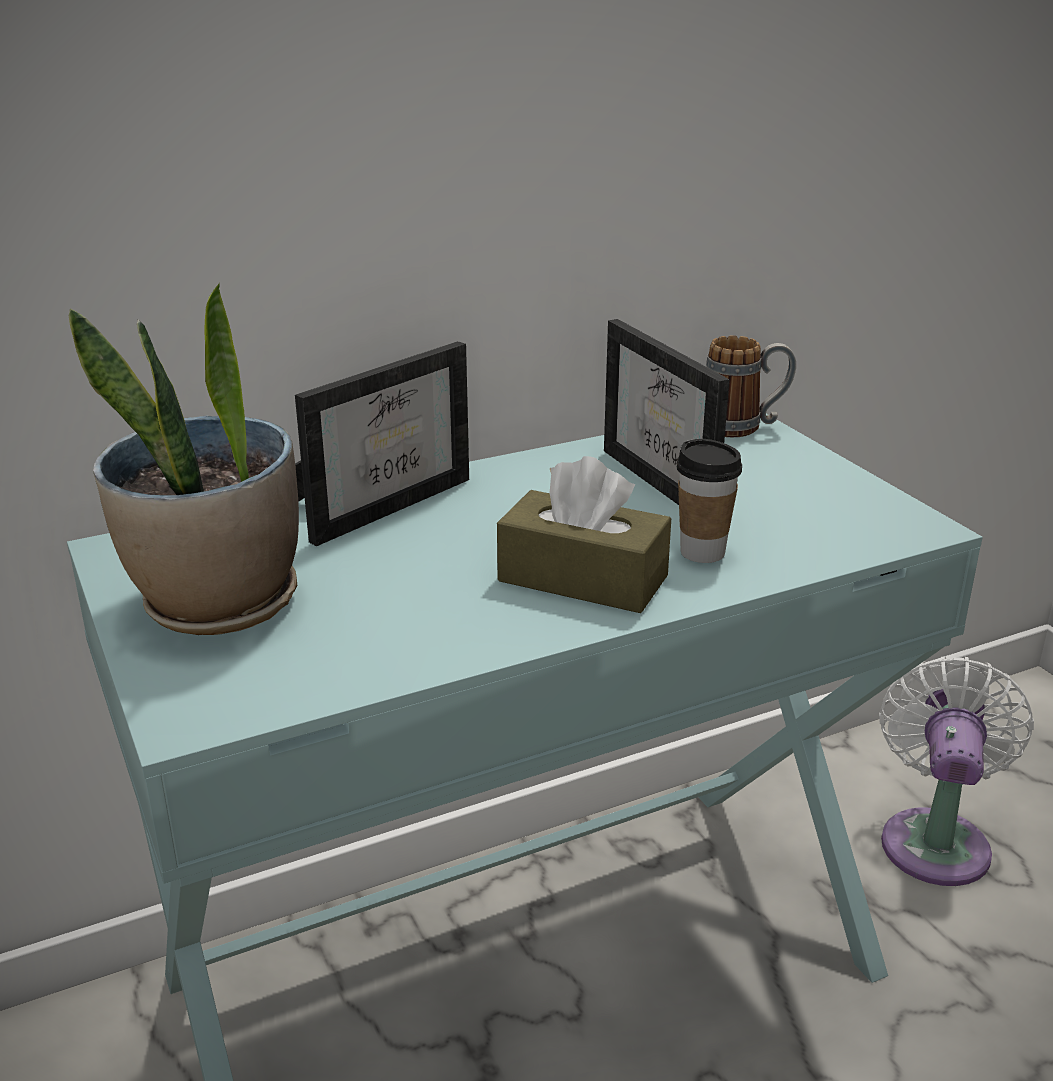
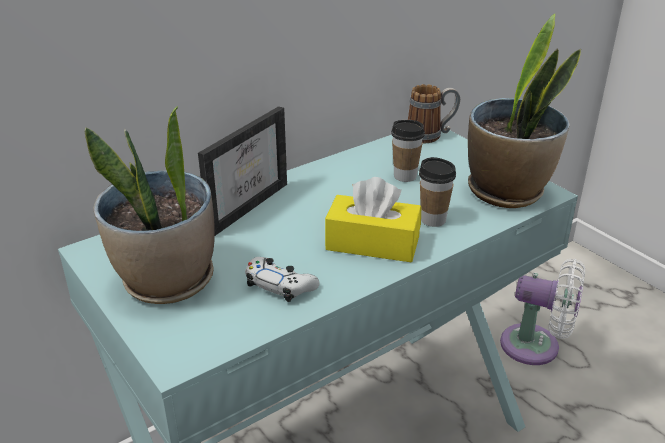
camera: 10 degrees left, 5 degrees up
(400, 627) = (280, 285): none -> white game controller
(582, 578) = (372, 243): brown tissue box -> yellow tissue box
(676, 483) = (405, 176): picture frame -> cup
(852, 520) = (507, 191): none -> potted plant
(935, 839) = (536, 347): white fan -> white fan turned 105 degrees clockwise

